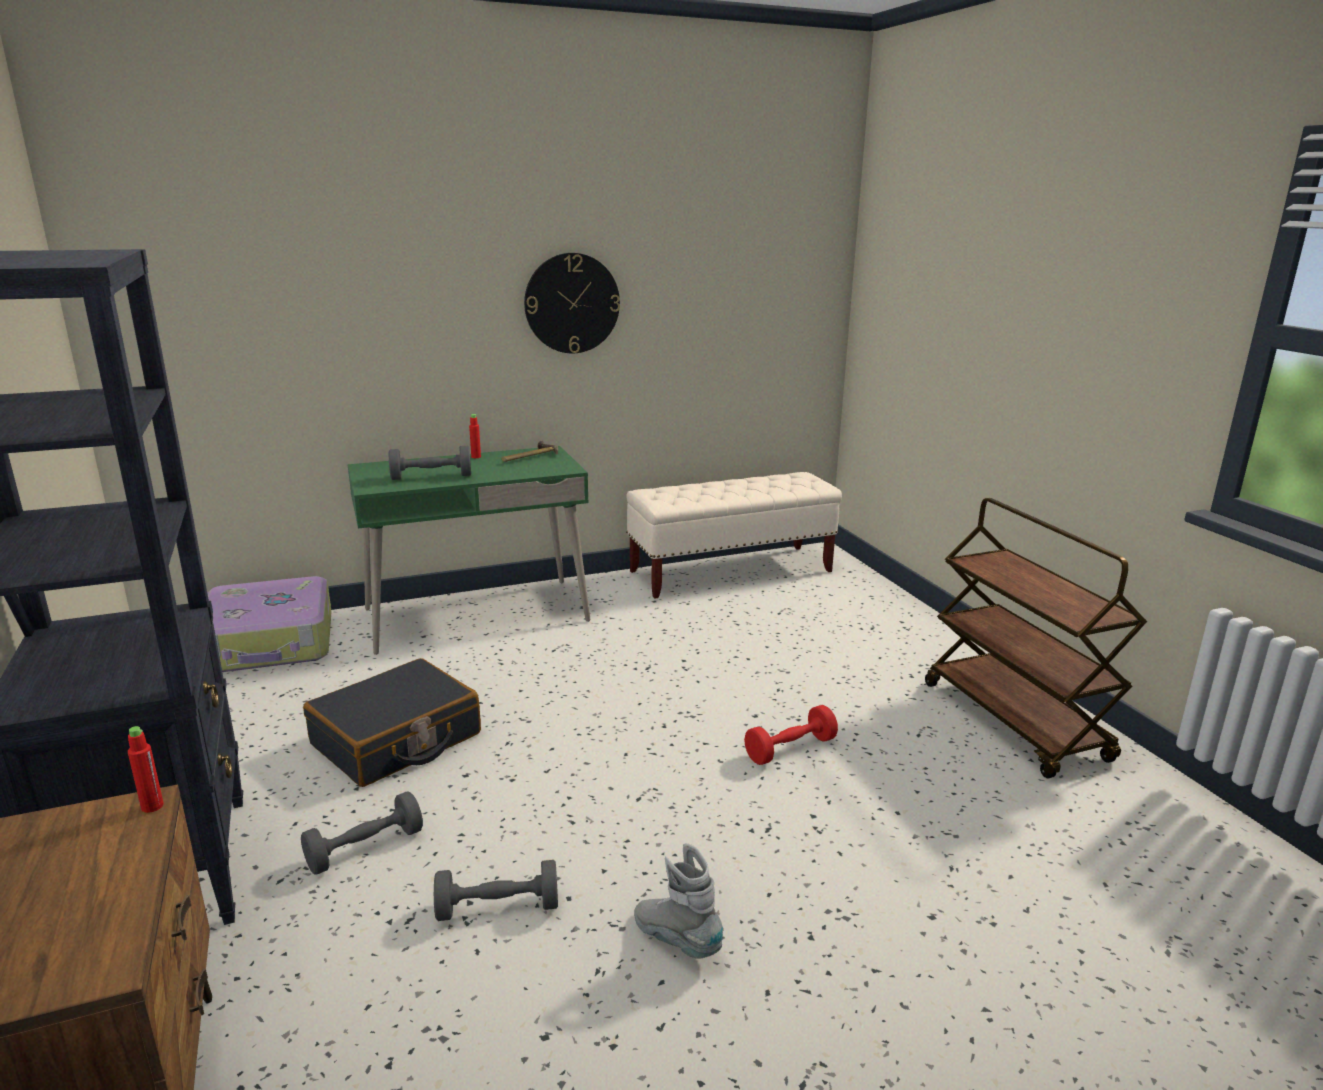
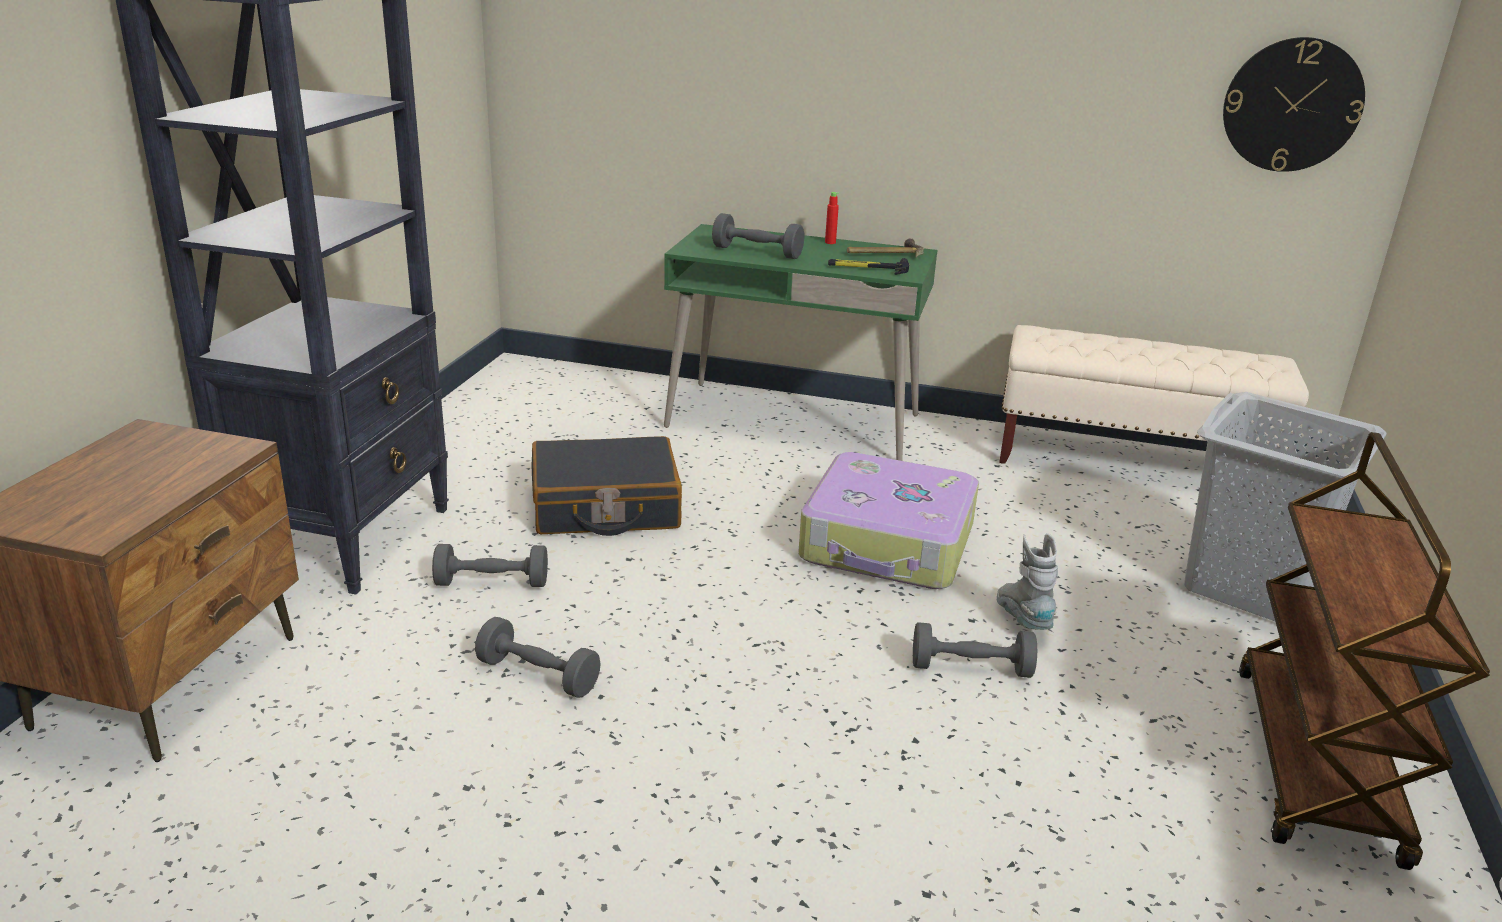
camera: 35 degrees right, 5 degrees up
(152, 806) = (244, 450): red bottle -> none
(270, 643) = (593, 389): suitcase -> suitcase (888, 544)
(534, 470) = (868, 268): none -> hammer
(572, 303) = (984, 75): wall clock -> wall clock (1292, 105)
(677, 940) = (650, 776): grey boot -> grey boot (1023, 619)
(790, 749) = (970, 668): red dumbbell -> grey dumbbell
(874, 629) = (1248, 587): none -> grey laundry basket

